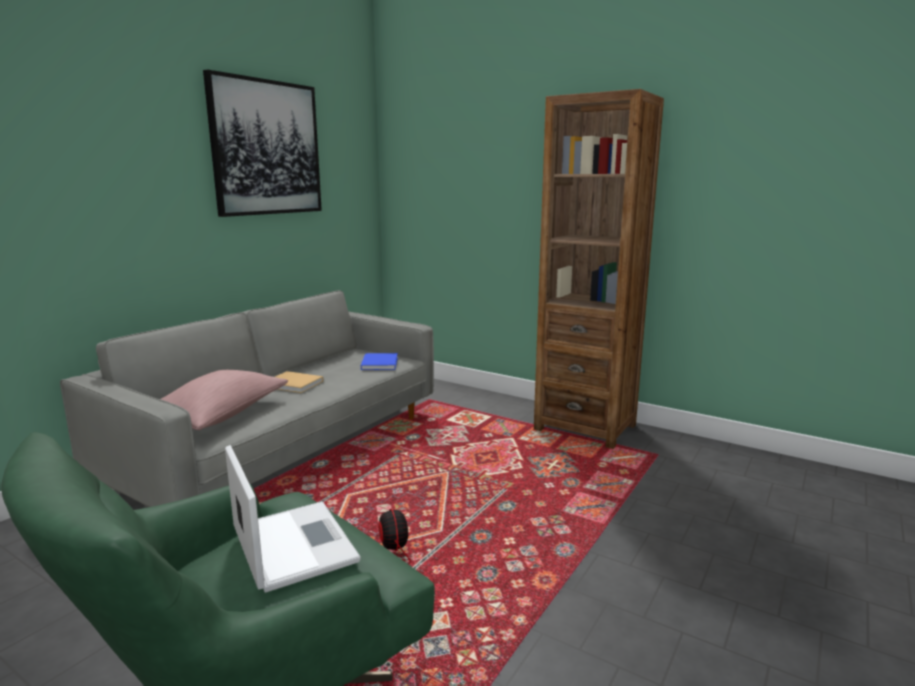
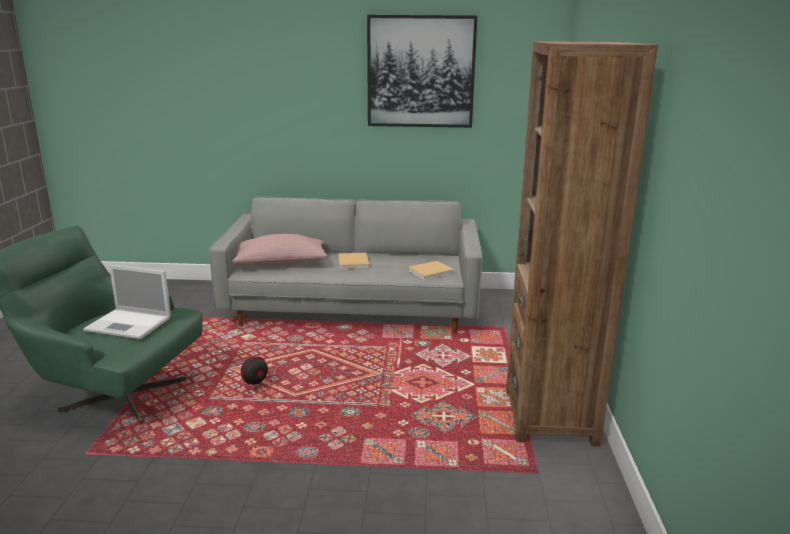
camera: 60 degrees right, 5 degrees up
(292, 544) = (130, 324): laptop -> laptop turned 75 degrees clockwise
(380, 363) = (431, 272): blue book -> beige book

